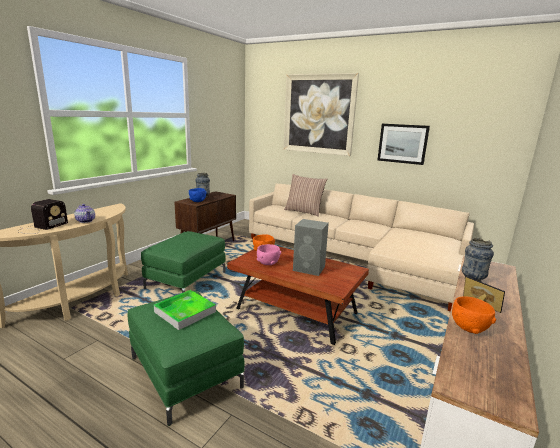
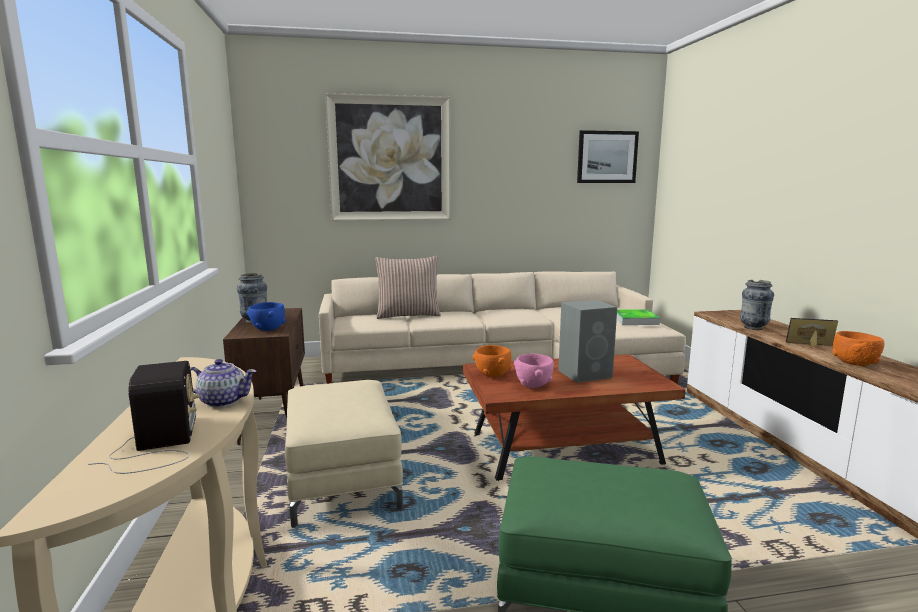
camera: 40 degrees left, 5 degrees down
(185, 312) = (605, 481): tray -> tray (635, 320)
(187, 280) = (342, 479): green ottoman -> beige ottoman
(402, 143) = (520, 195): picture -> picture (607, 157)

